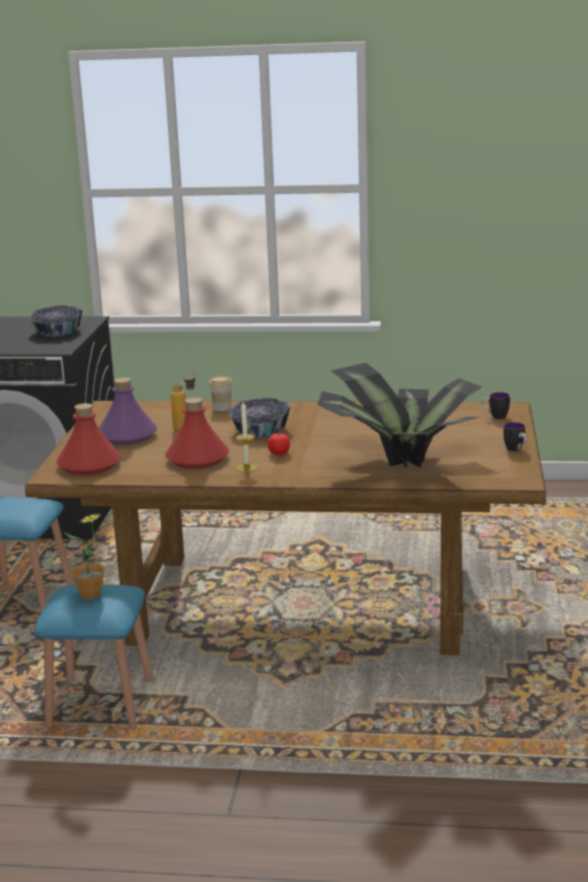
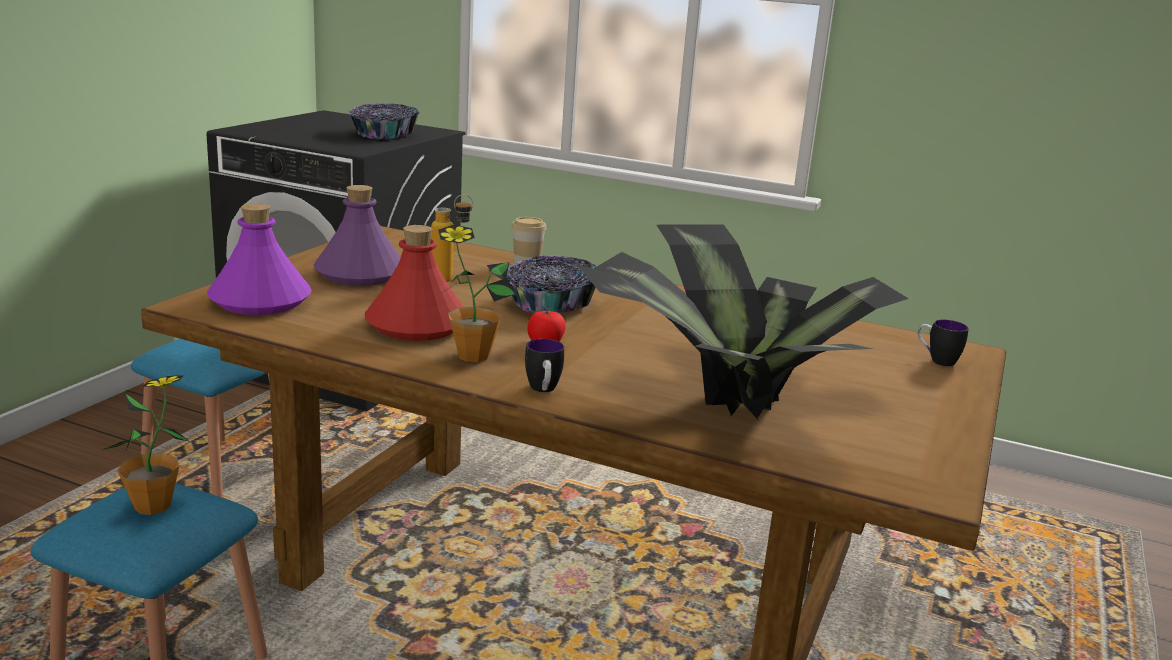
camera: 15 degrees right, 0 degrees up
(90, 465) = (261, 301): red bottle -> purple bottle
(246, 468) = (473, 355): candle -> potted plant
(516, 450) = (950, 426): mug -> mug (543, 390)

